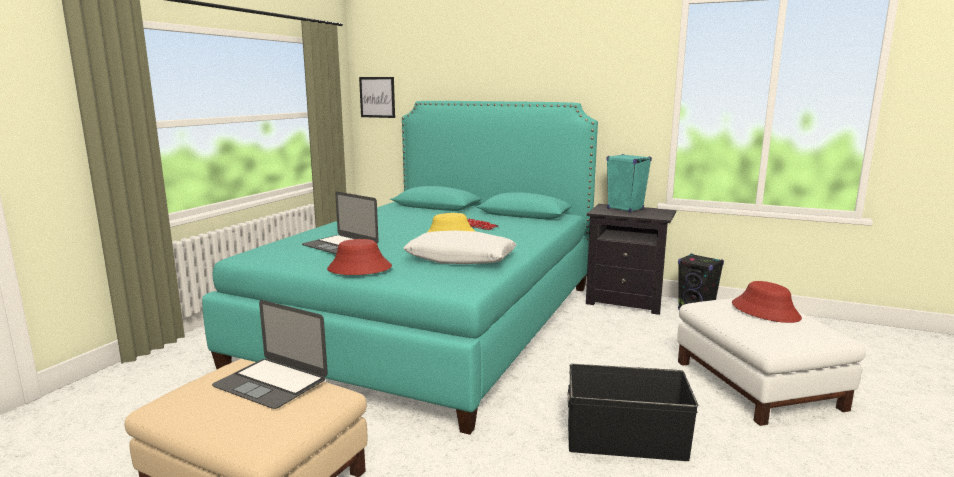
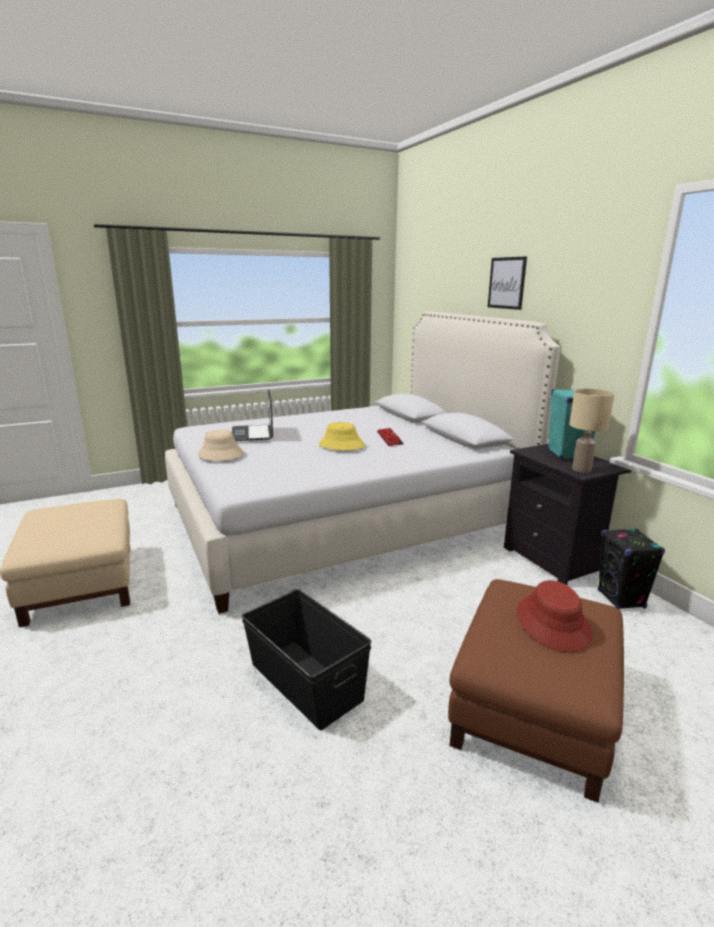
camera: 40 degrees right, 5 degrees up
(271, 382) = (89, 518): laptop -> none
(359, 268) = (220, 454): red hat -> beige hat
(377, 97) = (408, 305): picture -> picture (506, 283)
(431, 322) = (344, 517): turquoise bed -> white bed
(460, 259) = (299, 466): white pillow -> none
(655, 215) = (581, 469): none -> beige table lamp
(758, 385) = (534, 708): white ottoman -> brown ottoman

